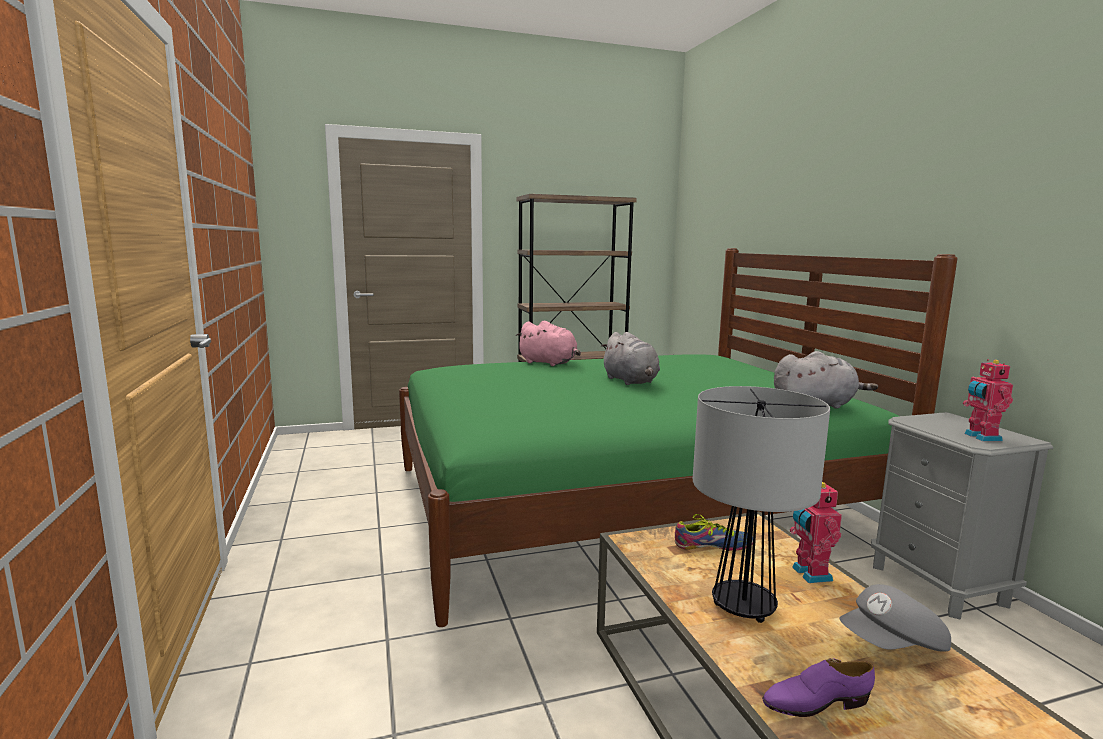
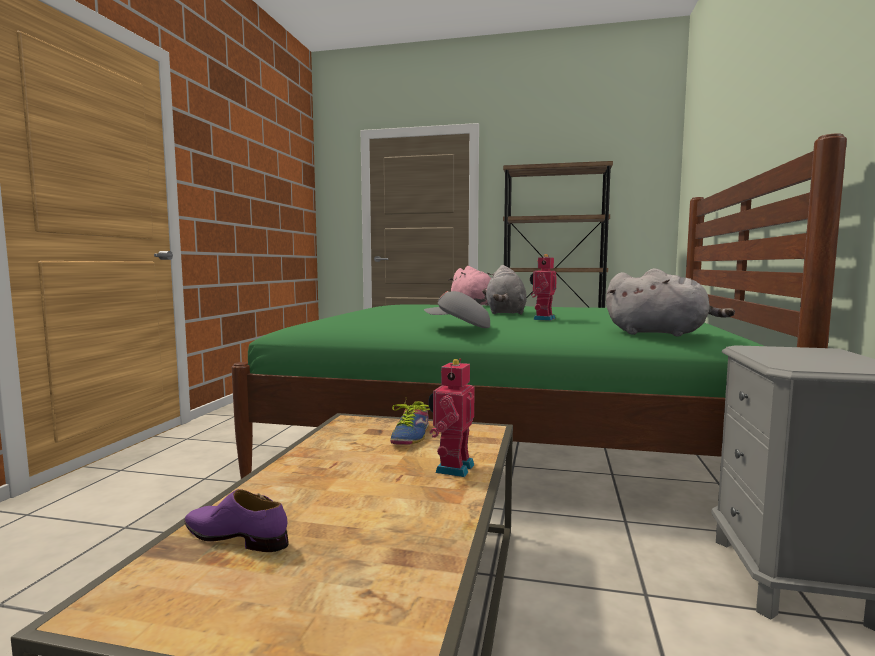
camera: 30 degrees right, 5 degrees down
(714, 546) = (408, 435): shoe -> shoe turned 75 degrees clockwise
(744, 607) = (335, 472): table lamp -> none
(893, 645) = (407, 528): grey cap -> grey cap (458, 327)
(981, 437) = (815, 363): toy robot -> toy robot (542, 319)

